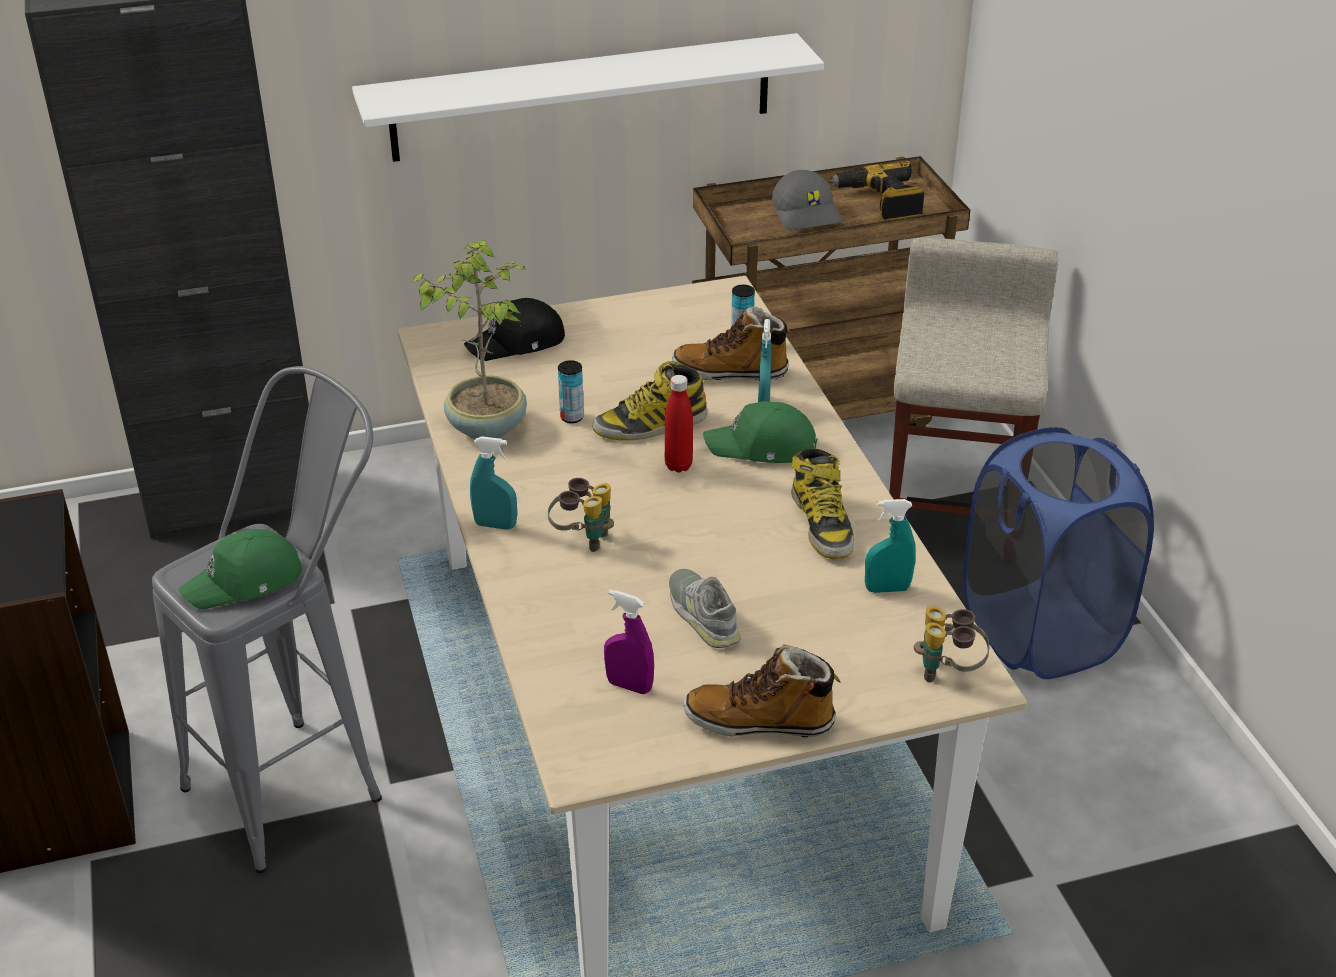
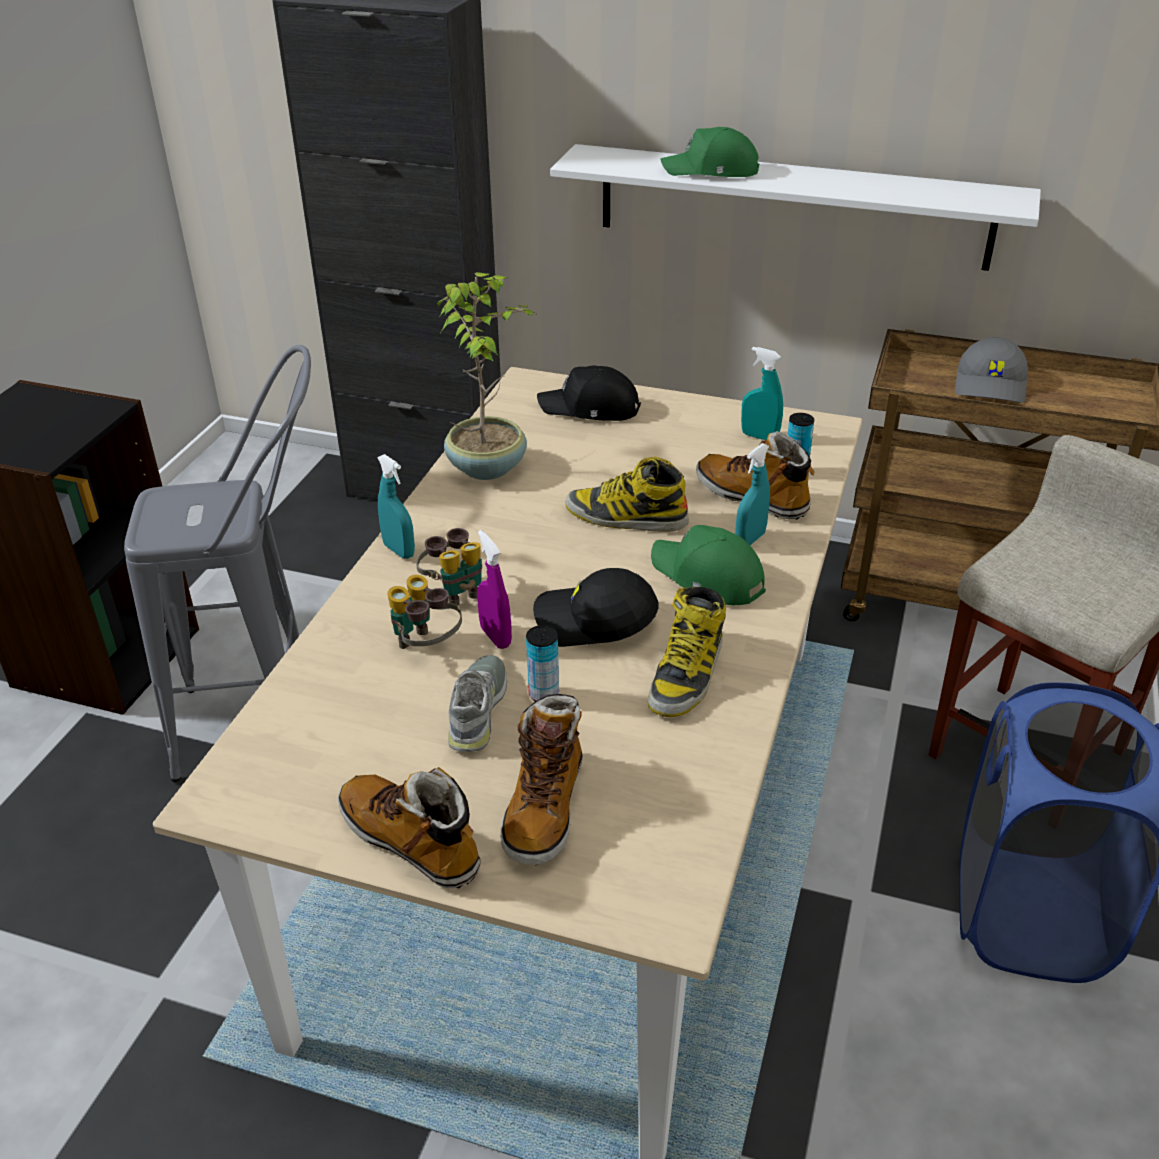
camera: 35 degrees right, 0 degrees up
(245, 582) = (192, 521): green cap -> green cap (712, 171)
(572, 417) = (565, 485): can -> can (543, 694)
(629, 686) = (339, 745): purple spray bottle -> purple spray bottle (495, 637)
(678, 465) = (610, 562): red bottle -> none
(716, 515) = (594, 622): none -> black cap
(825, 656) = (544, 808): none -> boot
(880, 202) = (1082, 396): power drill -> none
(887, 589) = (681, 769): turquoise spray bottle -> turquoise spray bottle (759, 437)
(947, 672) = (651, 890): binoculars -> binoculars (426, 647)

